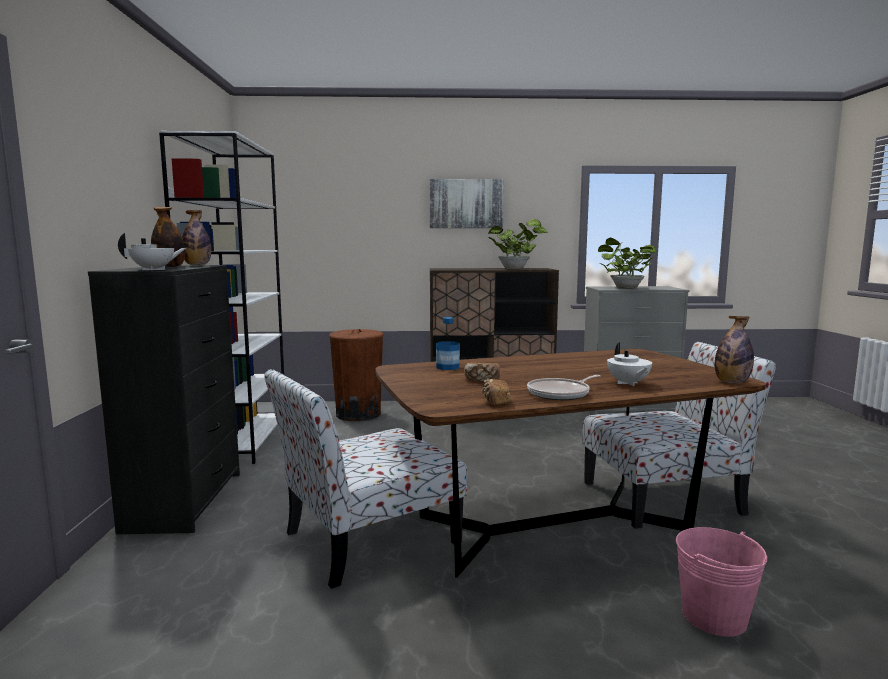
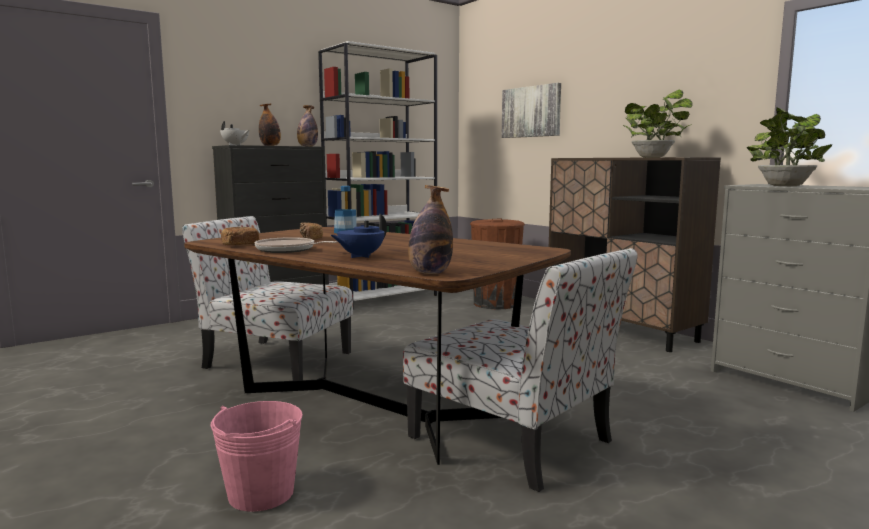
camera: 55 degrees right, 0 degrees up
(466, 204) = (631, 79): picture -> picture (531, 112)
(628, 383) = (360, 256): white teapot -> blue teapot

